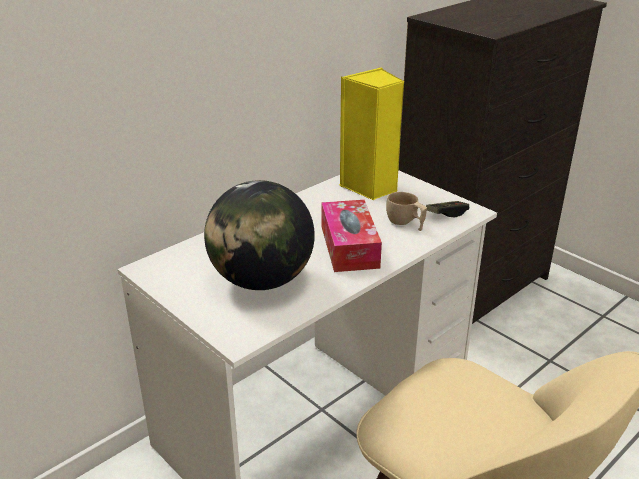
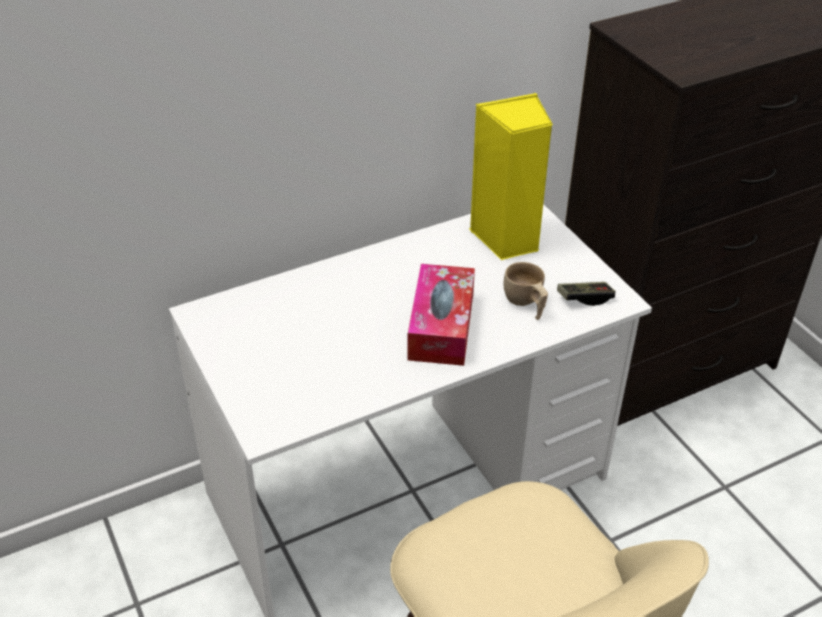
camera: 15 degrees right, 10 degrees up
(262, 280) = (320, 355): globe -> none

